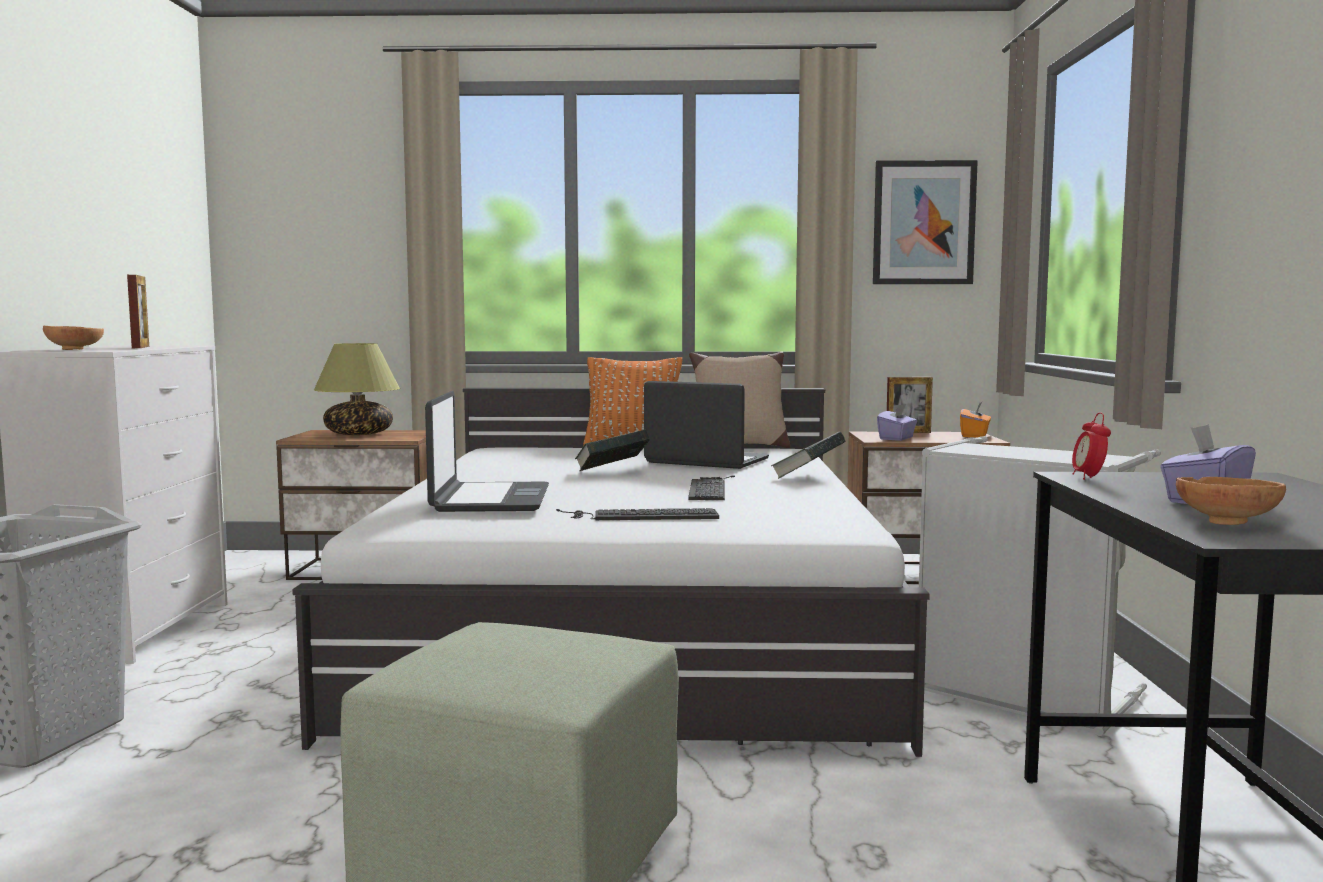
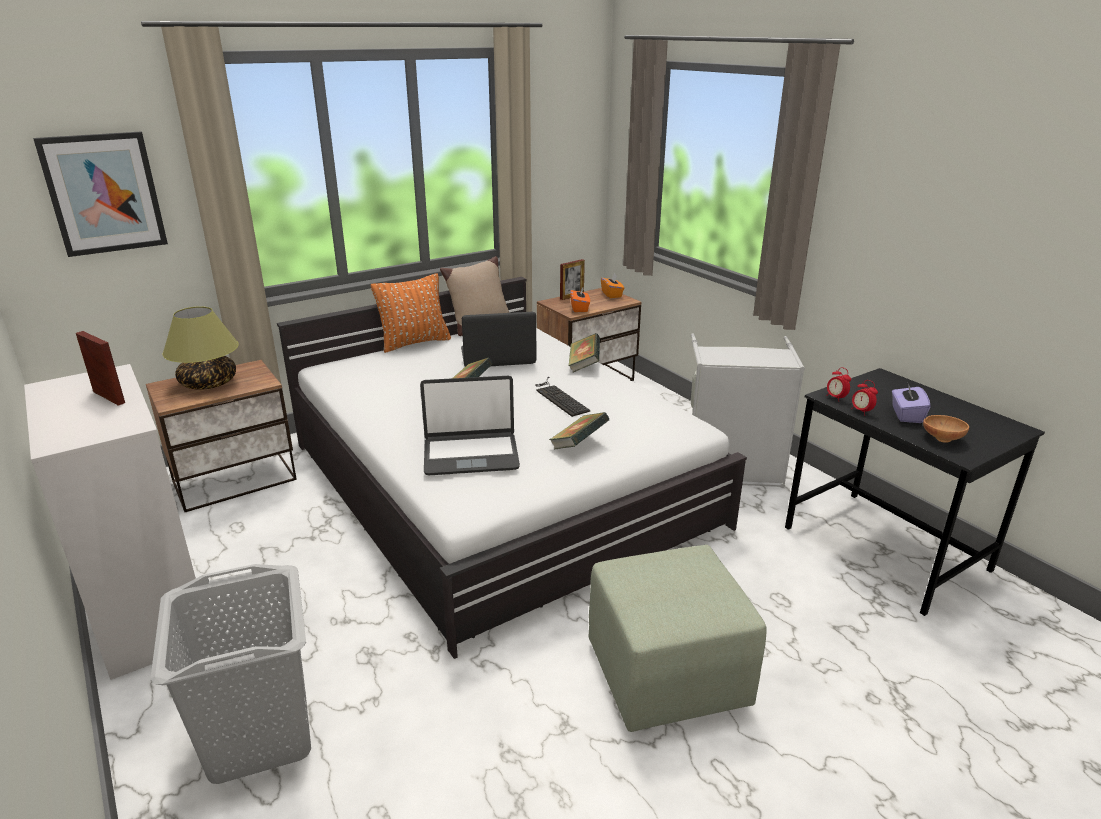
camera: 35 degrees left, 20 degrees up
(76, 350) = (98, 430): brown bowl -> none
(490, 499) = (471, 455): laptop -> laptop turned 120 degrees clockwise
(640, 516) = (578, 445): keyboard -> book
(897, 438) = (579, 308): purple tissue box -> orange tissue box
(923, 223) = (565, 151): picture -> picture (104, 193)
(1108, 489) = (861, 411): none -> alarm clock

